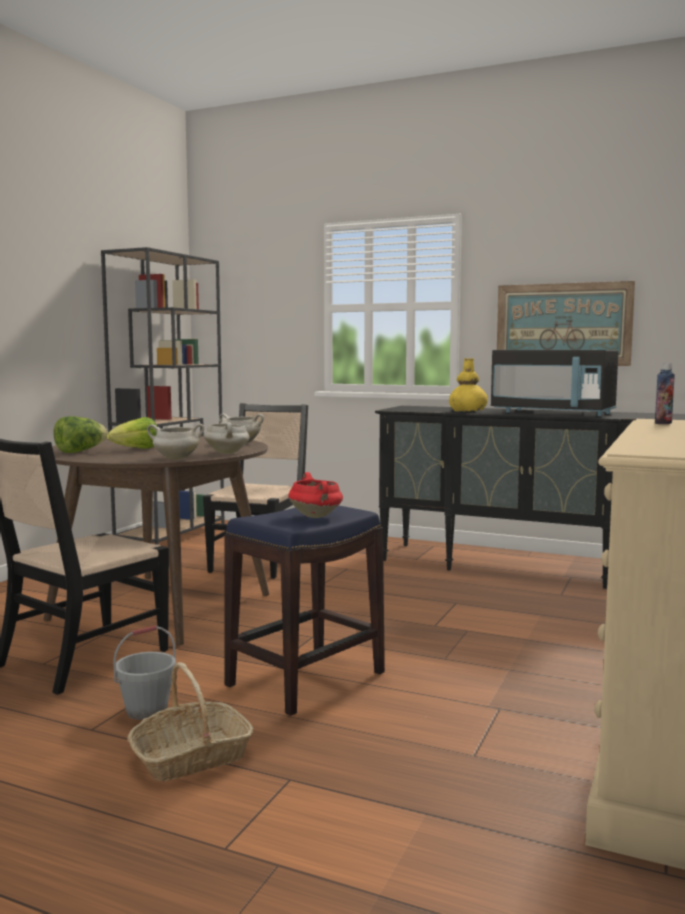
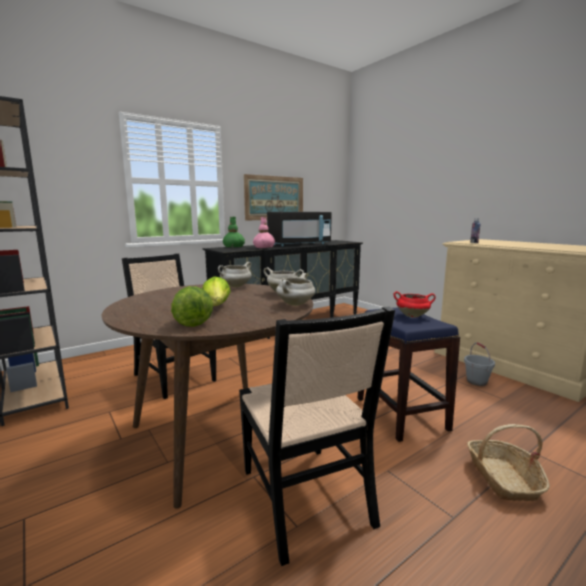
camera: 60 degrees left, 5 degrees up
(147, 711) = (427, 483): grey bucket -> grey bucket (477, 381)
(440, 407) = (233, 247): none -> green vase
(467, 411) = (264, 247): yellow vase -> pink vase

